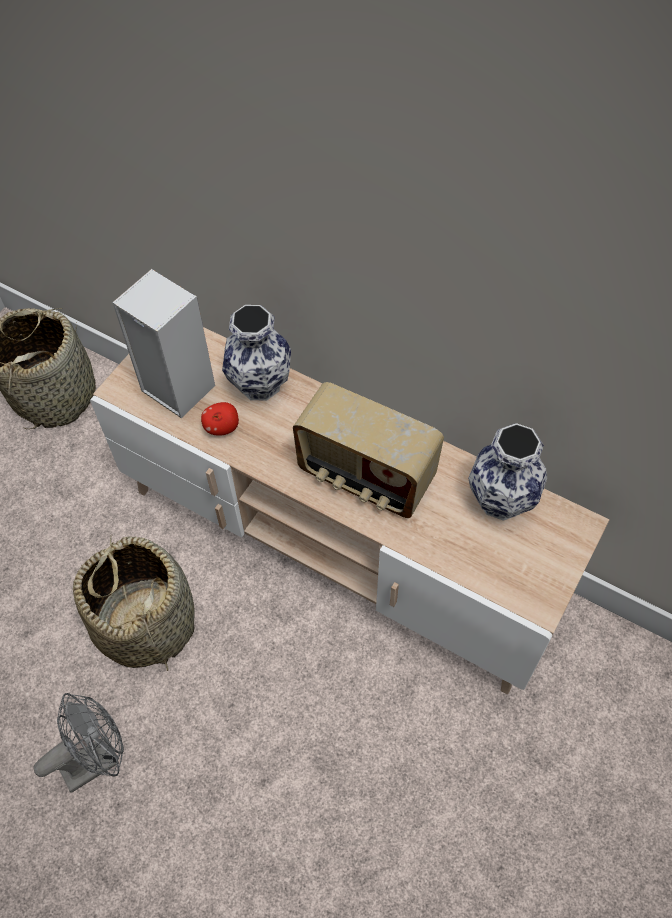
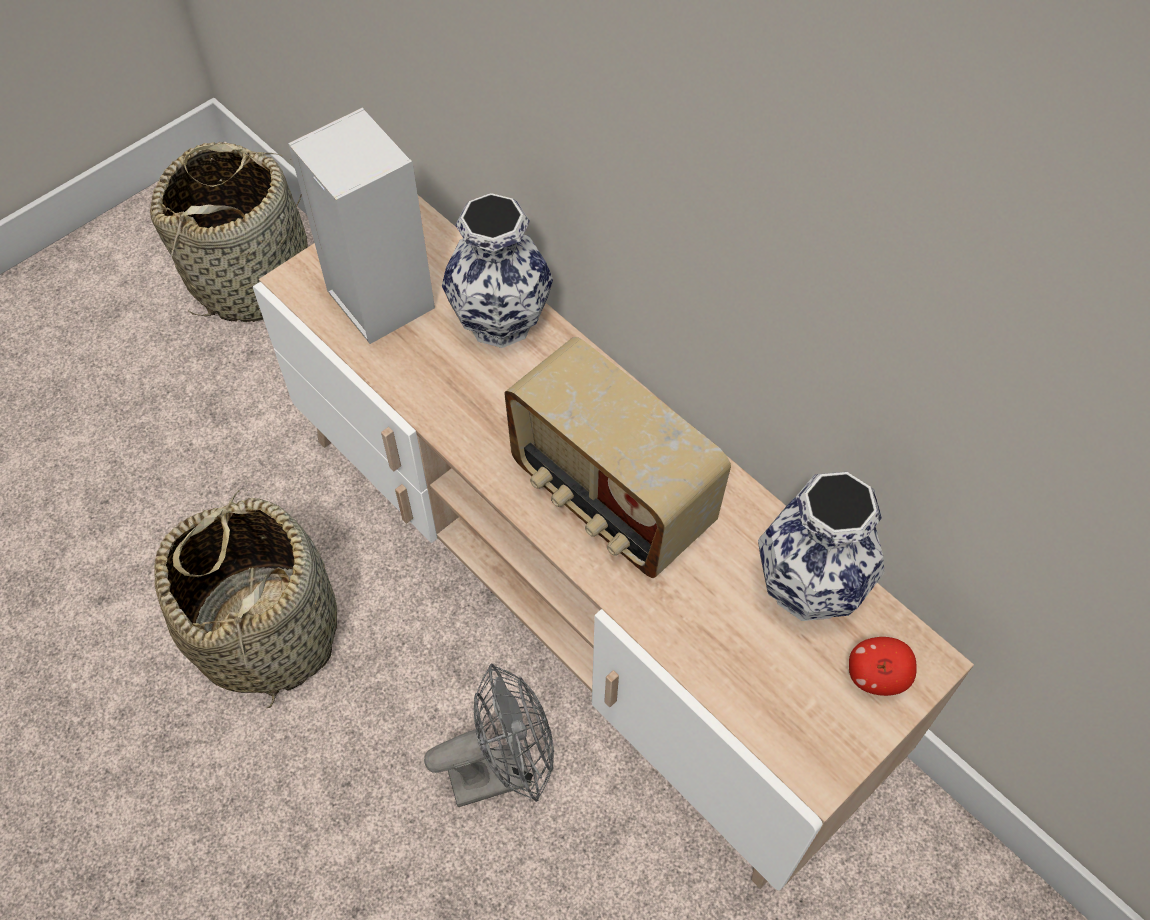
camera: 15 degrees right, 0 degrees up
(97, 758) = (136, 806): grey fan -> grey fan (502, 770)
(222, 427) = (423, 372): apple -> apple (876, 676)

